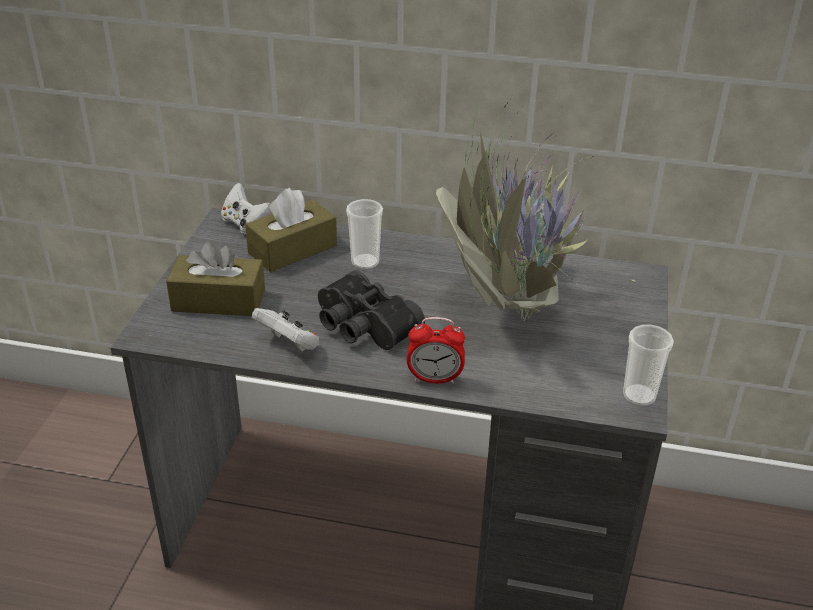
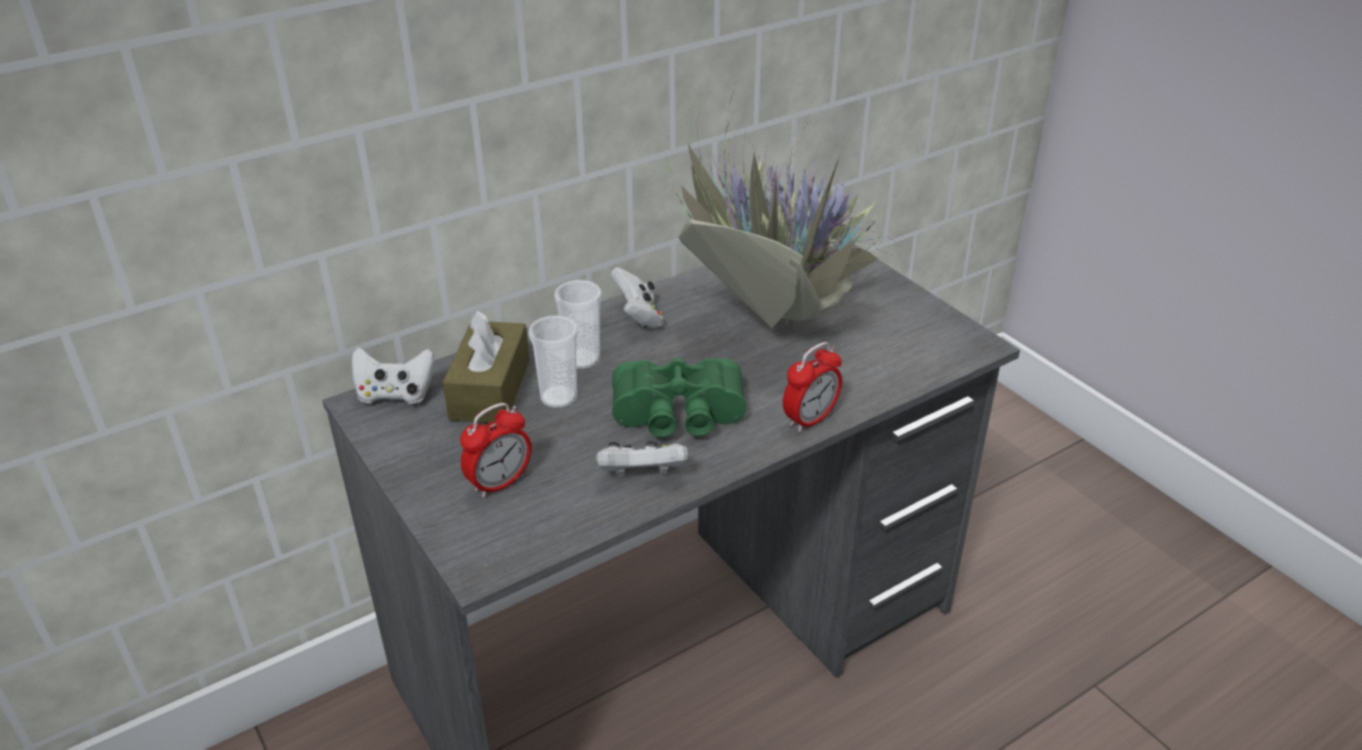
camera: 45 degrees left, 0 degrees up
(218, 300) = (499, 483): brown tissue box -> alarm clock
(362, 326) = (678, 417): black binoculars -> green binoculars
(437, 257) = (638, 317): none -> white game controller
(639, 395) = (962, 334): cup -> cup (558, 398)

